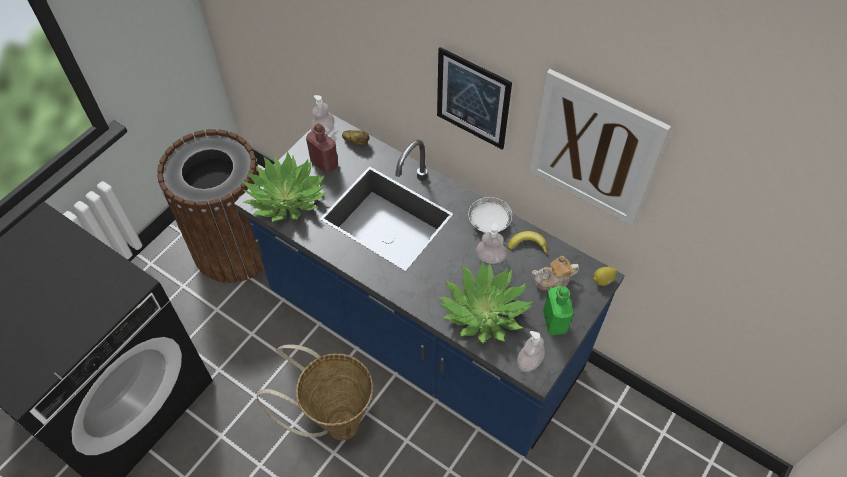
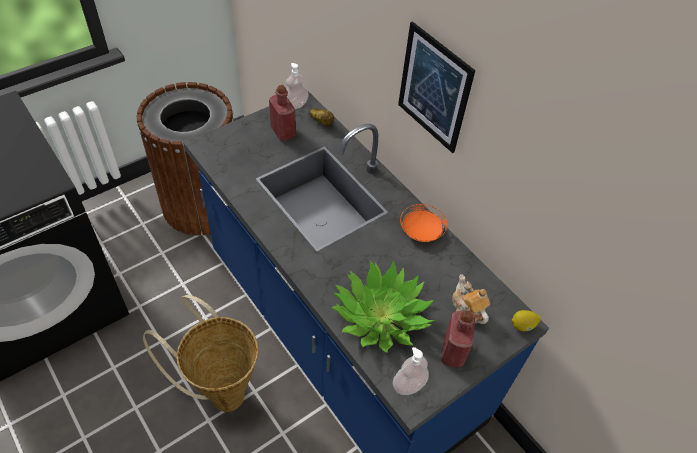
camera: 15 degrees right, 5 degrees down
(286, 198) = (233, 152): potted plant -> none
(489, 222) = (421, 231): white plate -> orange plate
(490, 258) = (408, 265): soap dispenser -> none
(527, 244) = (453, 264): banana -> none
(553, 281) = (467, 309): teapot -> teapot turned 60 degrees clockwise
(554, 322) = (453, 352): green bottle -> red bottle
(594, 149) = (546, 166): picture -> none

